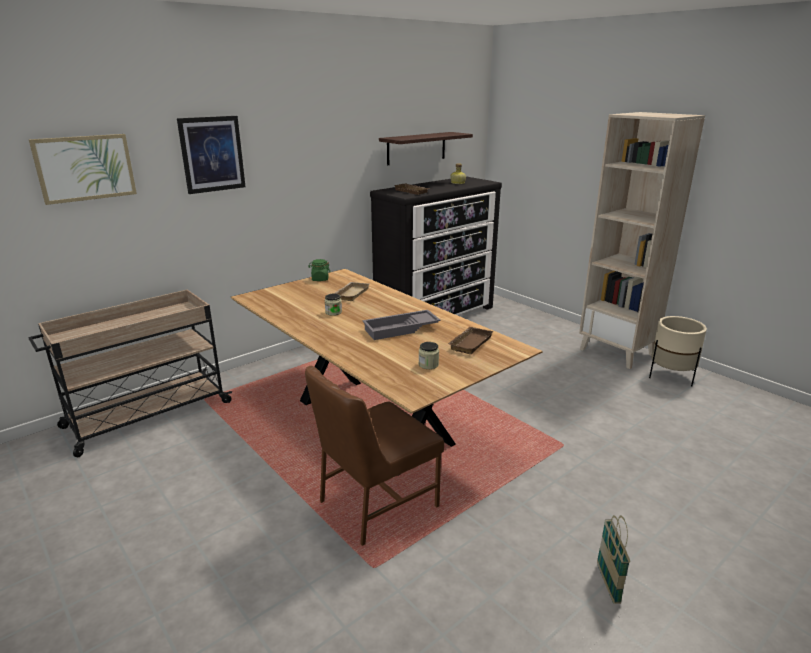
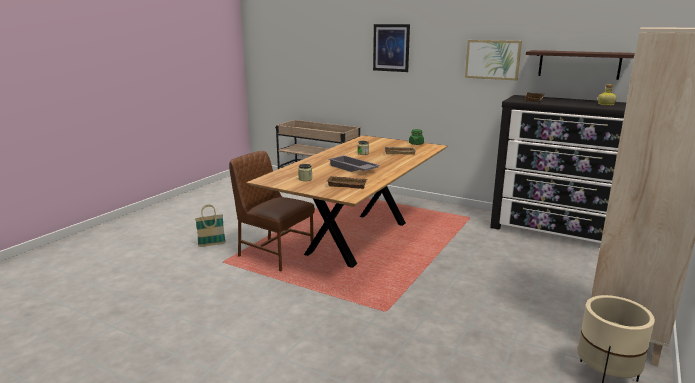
camera: 70 degrees right, 5 degrees down
(85, 168) = (328, 47): picture -> picture (492, 59)
(608, 583) = (228, 338): basket -> basket (211, 244)

